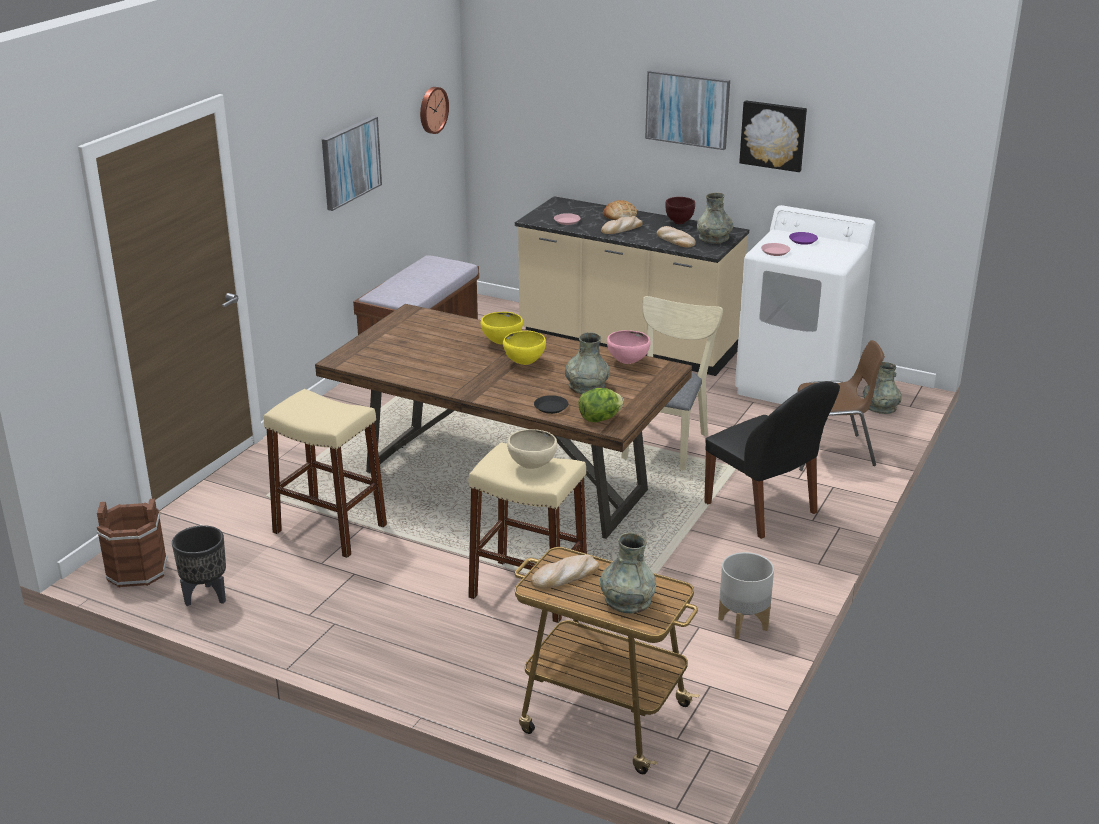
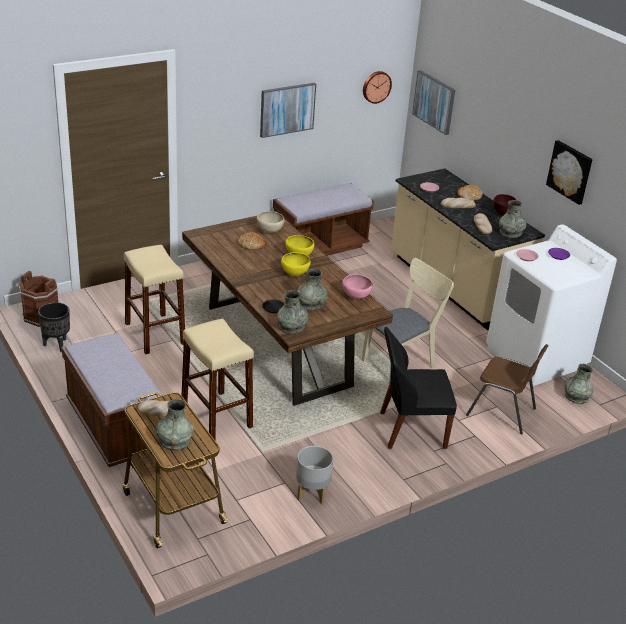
camera: 30 degrees right, 5 degrees up
(412, 662) = (113, 428): none -> brown bench
(426, 348) = (252, 244): none -> bread
(532, 466) = (220, 340): beige bowl -> beige bowl (269, 231)
(599, 419) = (291, 327): lettuce -> grey vase
(687, 109) = (525, 134): picture -> picture (434, 102)
(762, 510) = (410, 430): black chair -> black chair turned 90 degrees clockwise

